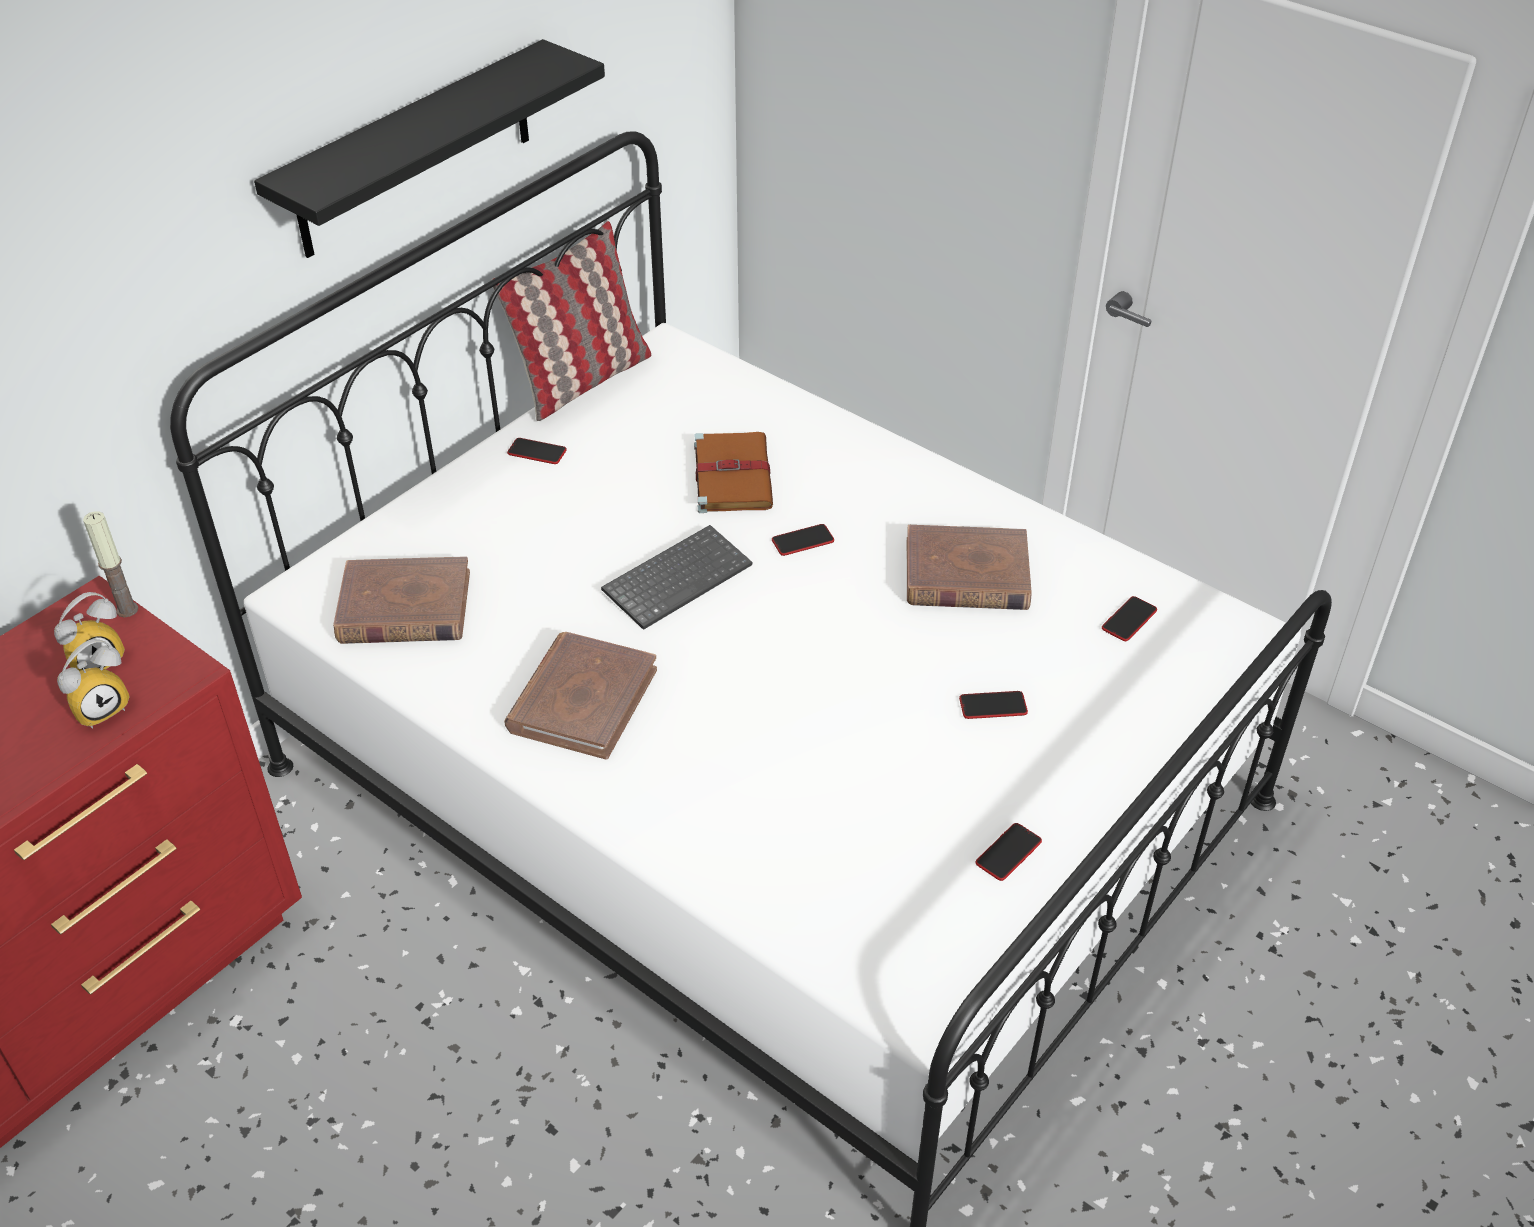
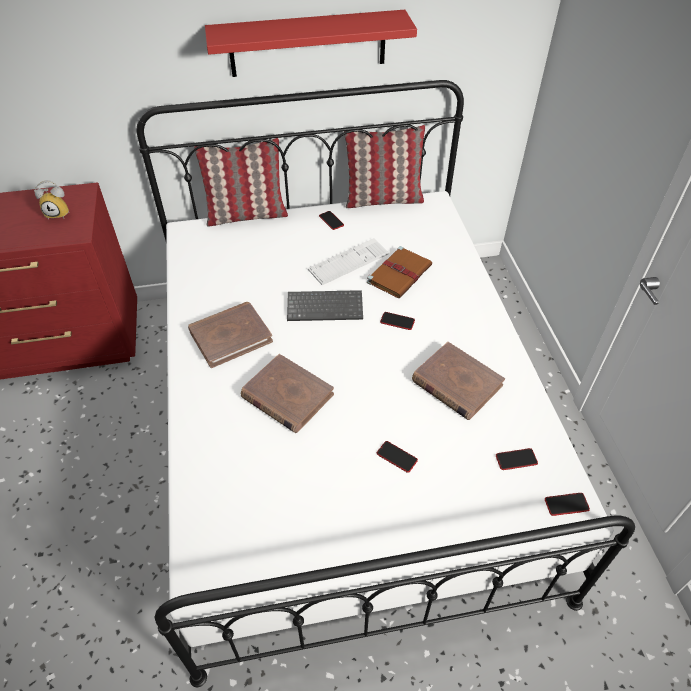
camera: 40 degrees right, 5 degrees up
(101, 707) = (39, 231): alarm clock -> none
(127, 610) = (89, 200): candle -> none
(380, 514) = (246, 215): none -> pillow
(404, 608) = (212, 257): brown book -> brown book (287, 396)
(414, 151) = (308, 44): black shelf -> red shelf
(637, 498) = (348, 262): none -> keyboard
(1008, 852) = (322, 536): phone -> phone (566, 504)

